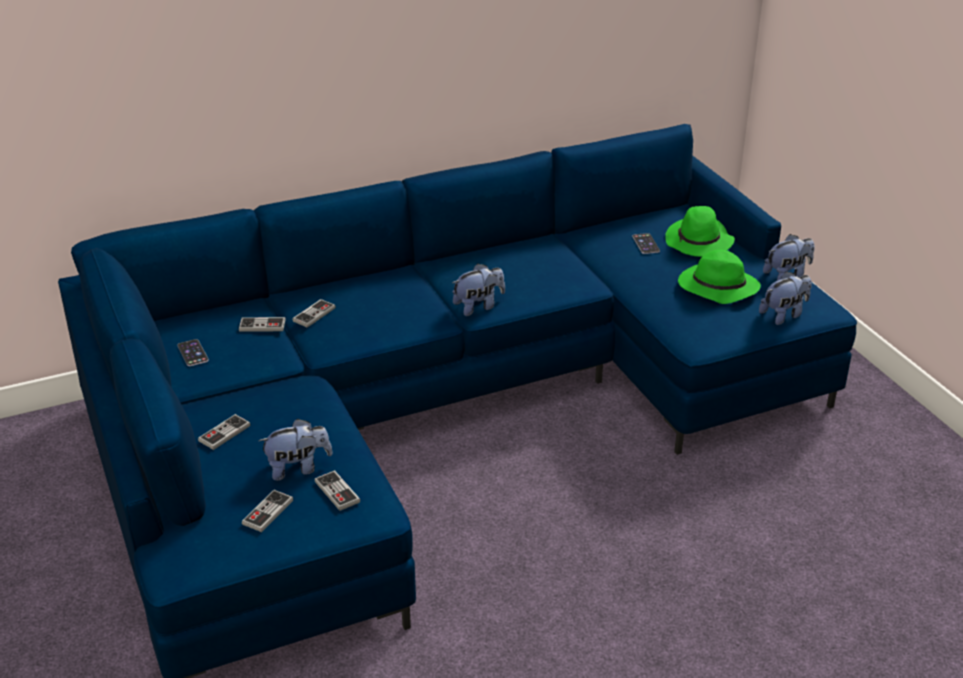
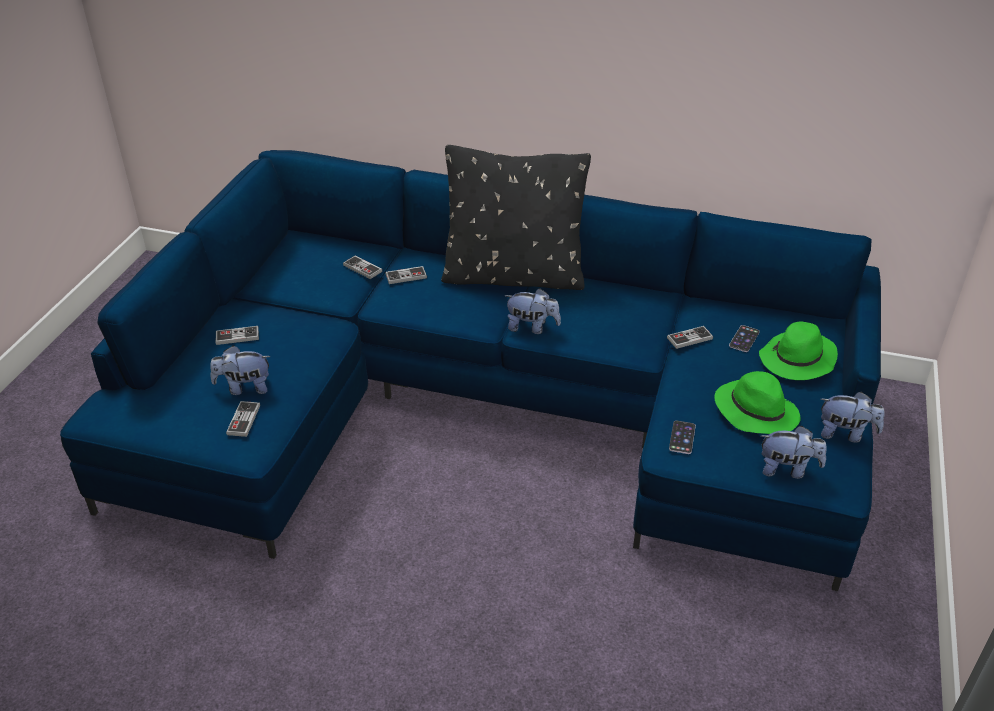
camera: 40 degrees right, 5 degrees up
(193, 353) = (295, 267): phone -> phone (682, 437)
(268, 512) = (186, 409): game controller -> game controller (689, 338)
(298, 468) = (244, 388): plush toy -> plush toy turned 150 degrees clockwise
(409, 275) = (513, 276): none -> black pillow

